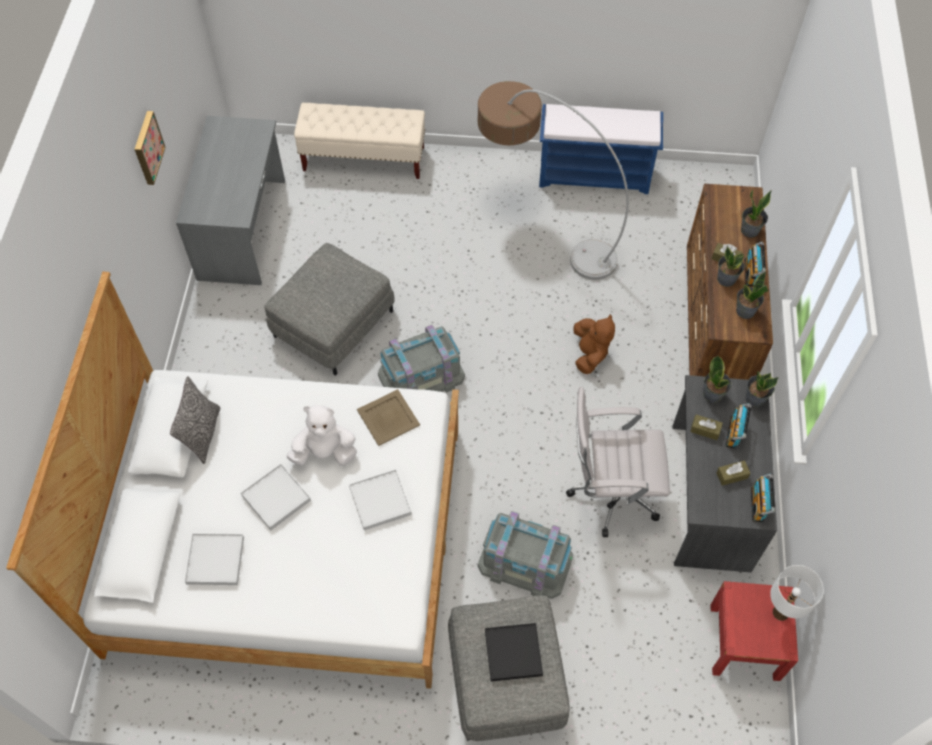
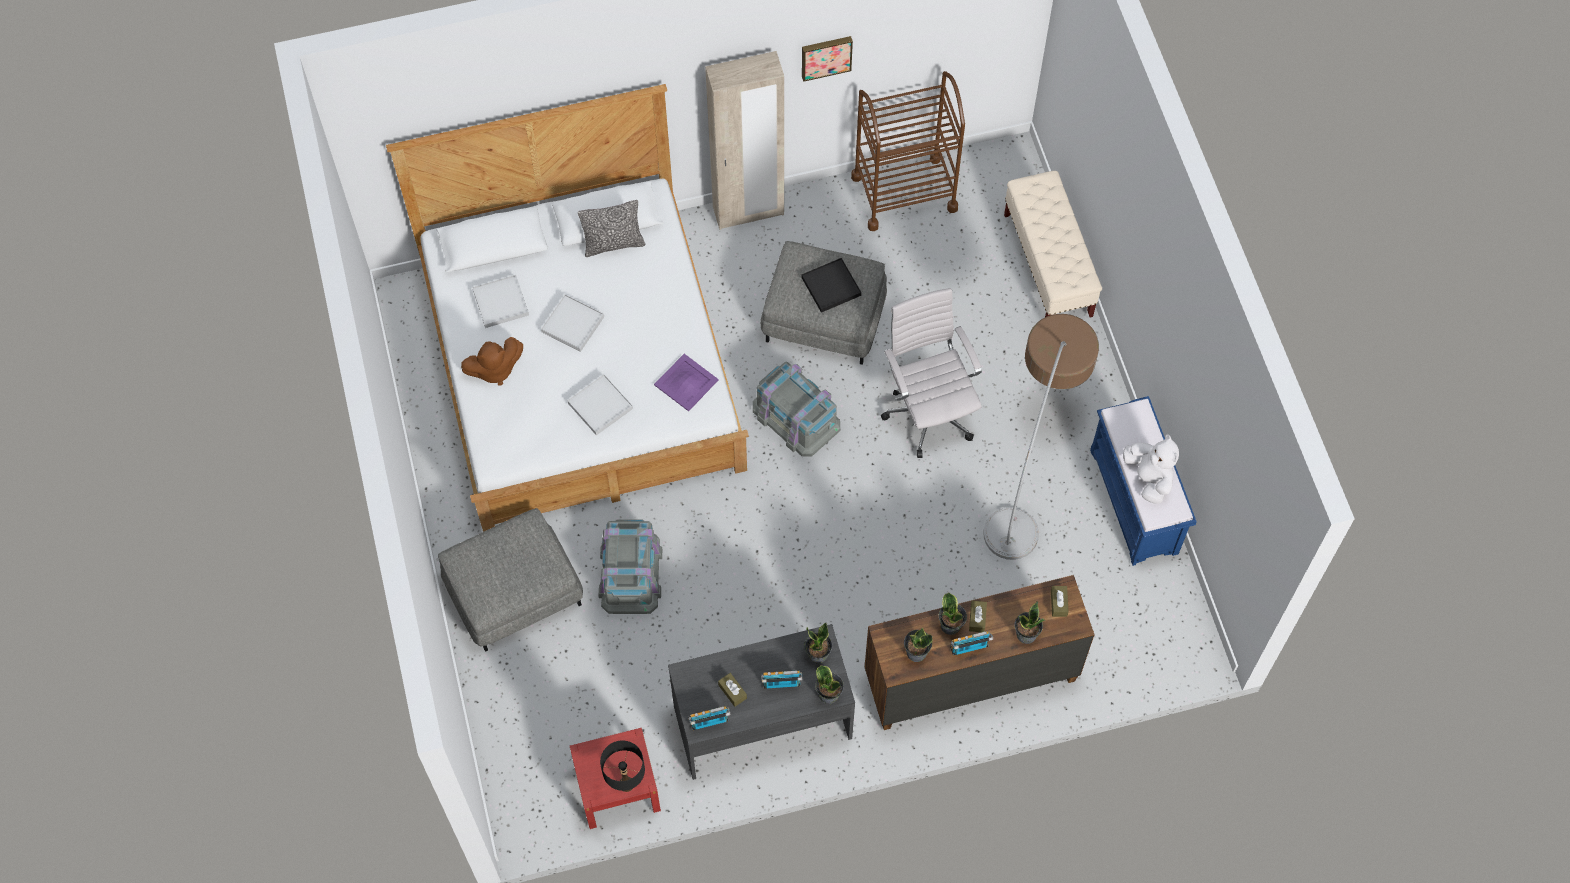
camera: 70 degrees right, 5 degrees up
(196, 347) = (748, 212): none -> beige wardrobe
(243, 229) = (904, 192): grey desk -> brown cart
(325, 453) = (631, 345): white plush toy -> white plush toy (1149, 478)
(388, 417) = (687, 382): beige tray -> purple tray
(513, 653) = (509, 567): black tray -> black tray (831, 287)
(590, 354) = (887, 565): brown plush toy -> brown plush toy (494, 369)
(609, 494) = (730, 628): white office chair -> white office chair (928, 411)
(705, 430) = (774, 656): brown tissue box -> brown tissue box (1058, 603)
(780, 612) = (626, 784): white table lamp -> black table lamp

